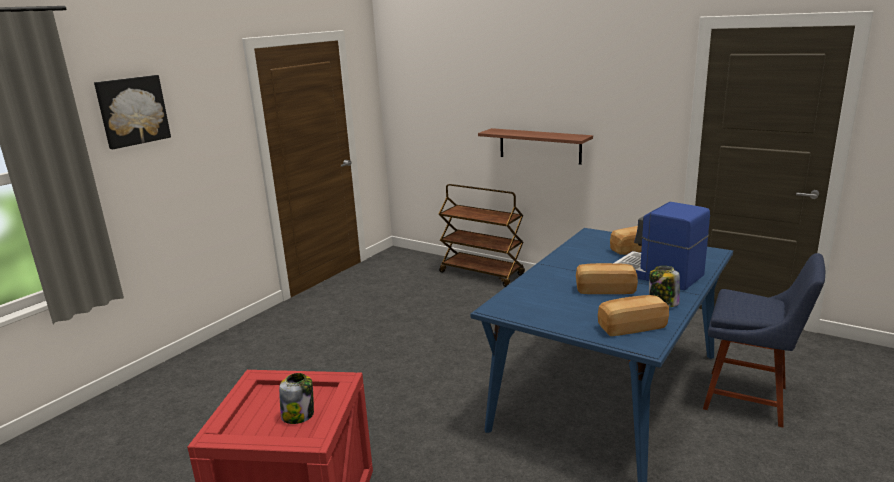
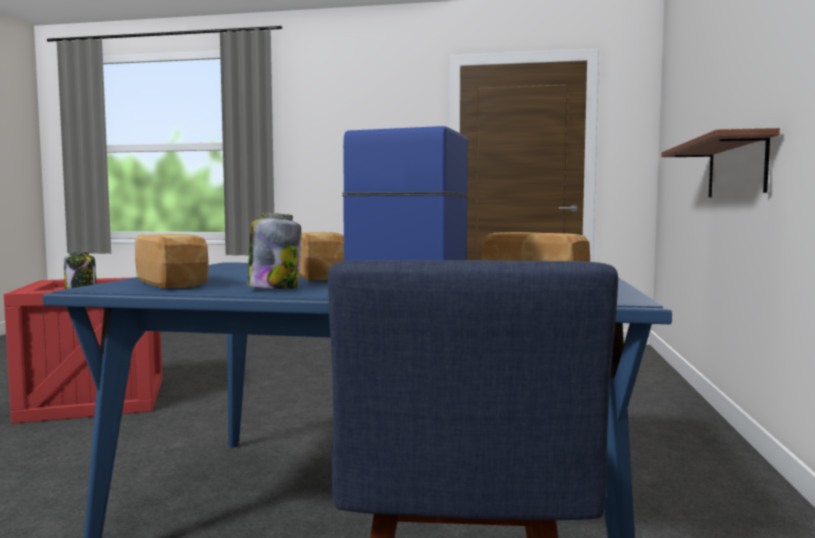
camera: 65 degrees right, 15 degrees down
(132, 111) = (327, 111): picture -> none
(482, 273) = (657, 389): brown cart -> none

